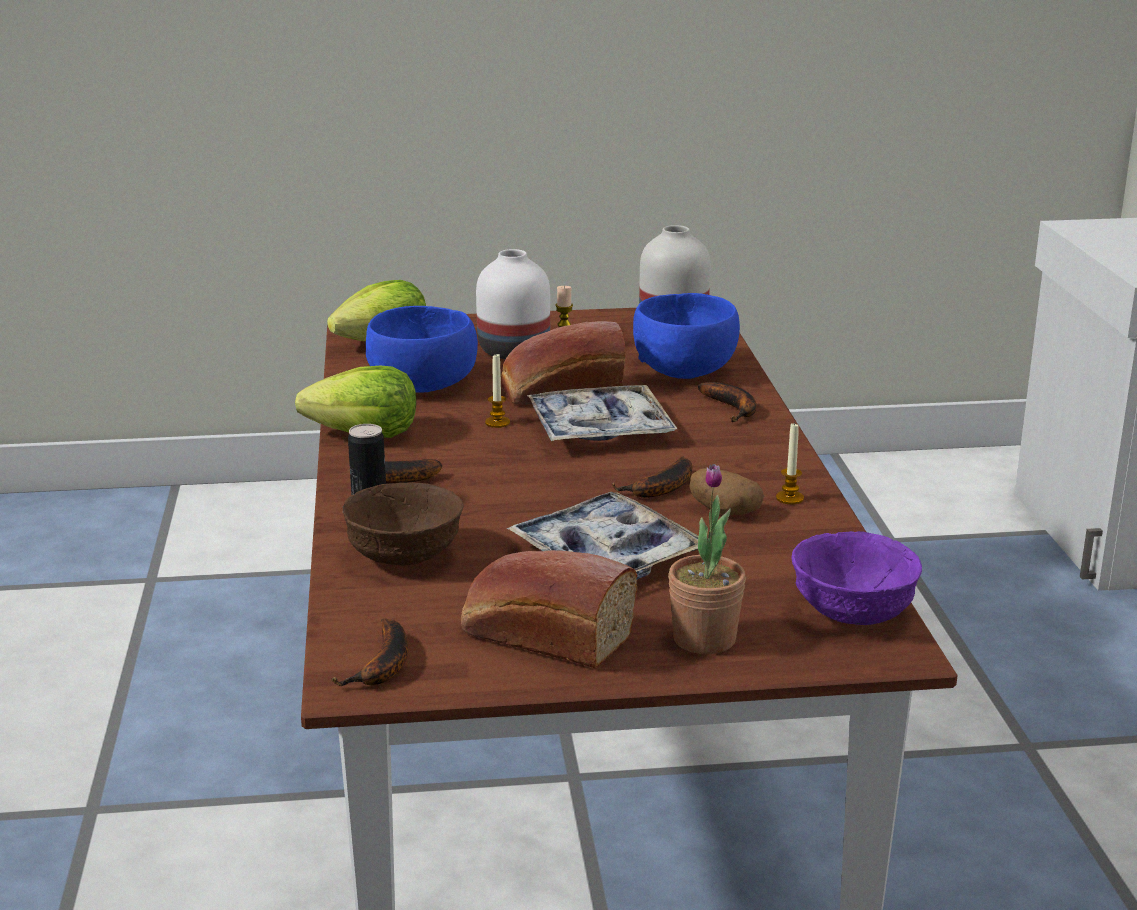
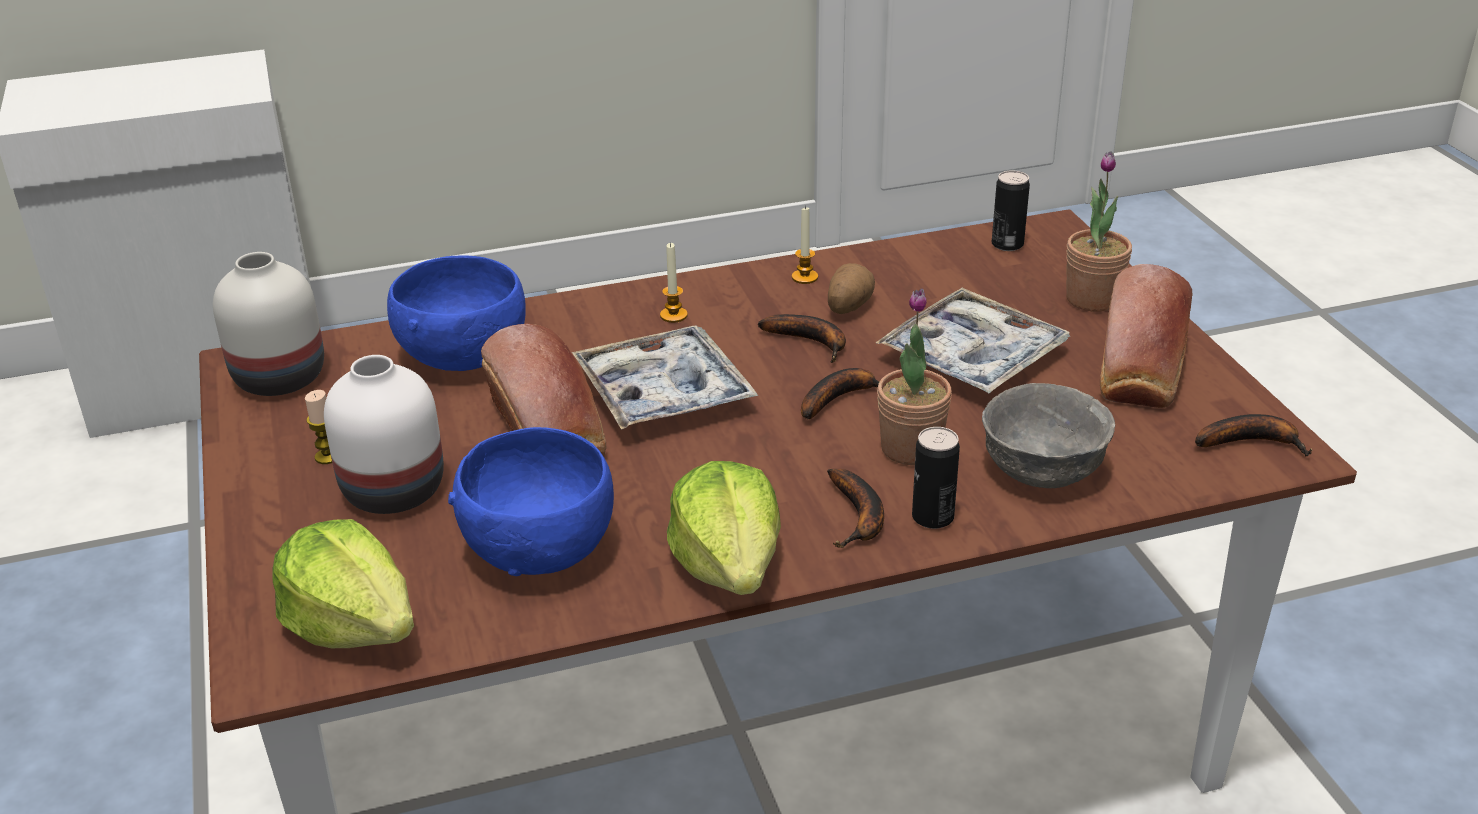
camera: 100 degrees left, 10 degrees up
(403, 557) = (1044, 470): brown bowl -> grey bowl
(467, 508) = (911, 448): none -> potted plant
(497, 423) = (662, 465): candle -> candle (673, 315)
(733, 408) = (583, 317): banana -> banana (840, 398)
(851, 612) = (1007, 244): purple bowl -> can

